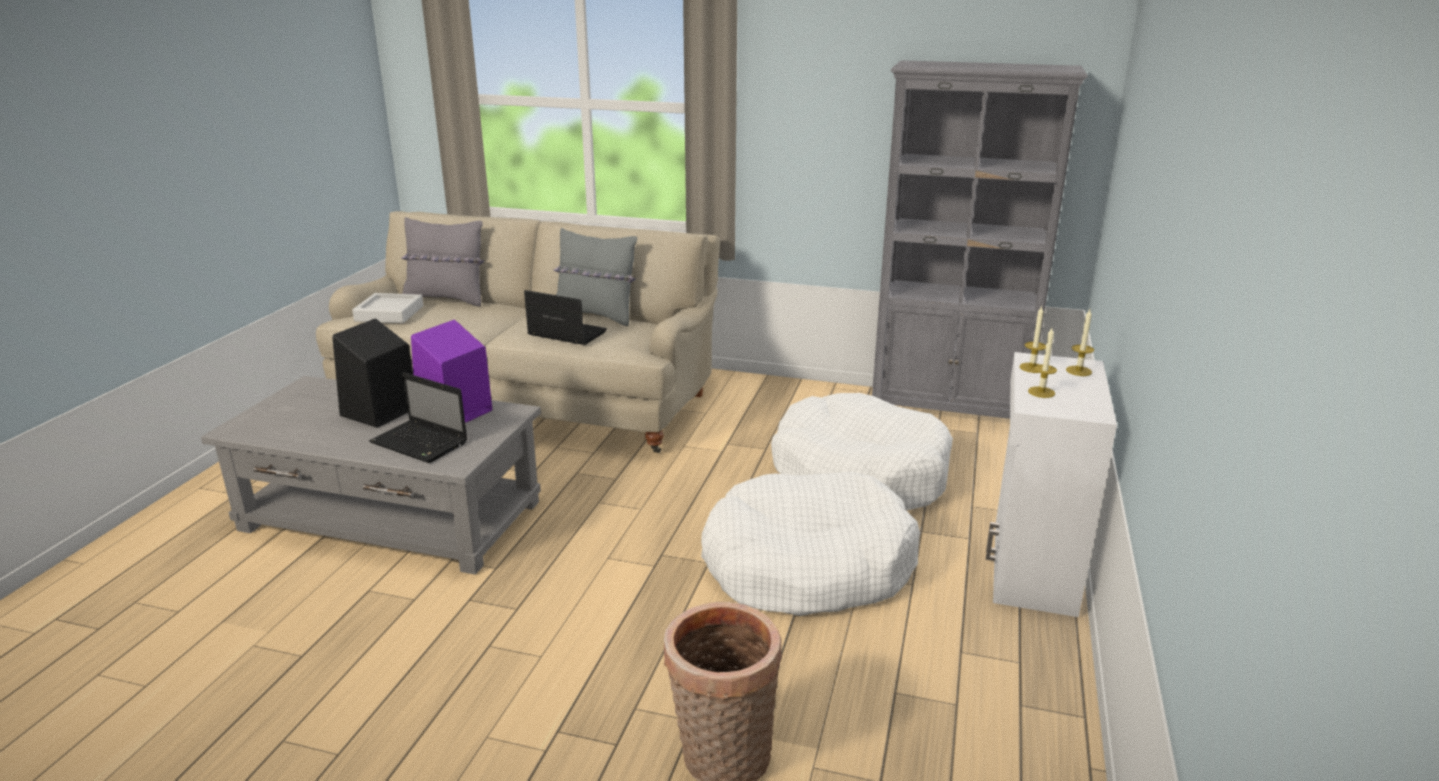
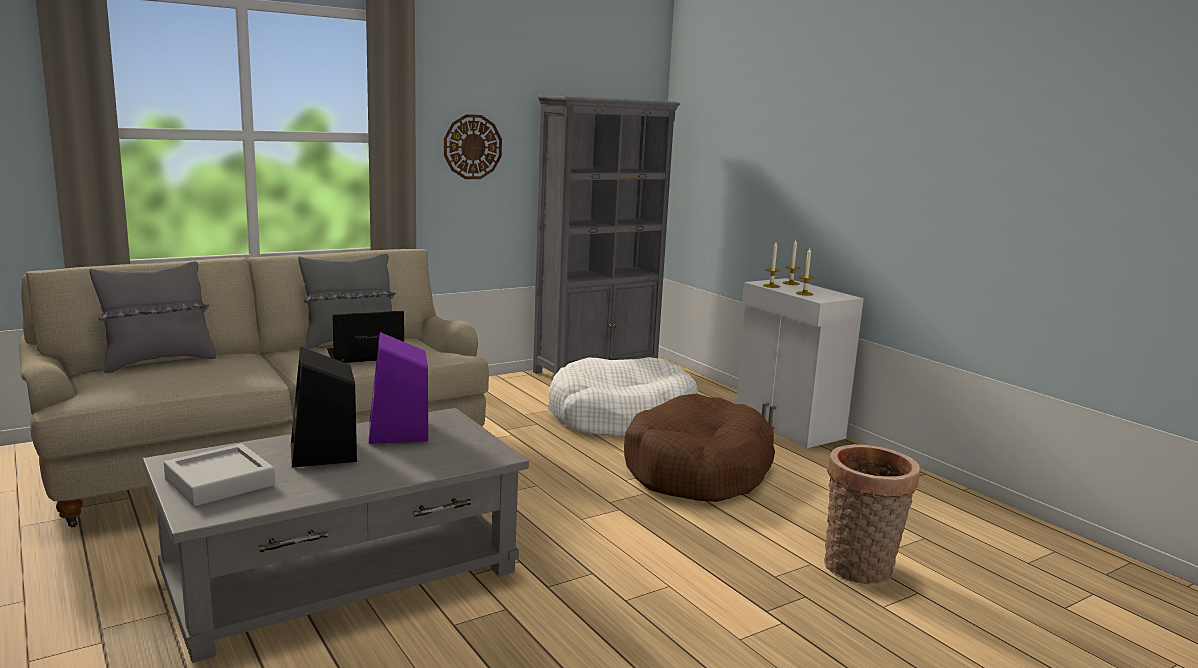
camera: 50 degrees left, 10 degrees down
(389, 313) = (129, 383): grey tray -> grey tray (220, 482)
(421, 443) = (431, 456): laptop -> none
(807, 565) = (697, 470): white dog bed -> brown dog bed
(814, 122) = (472, 147): none -> wall clock

